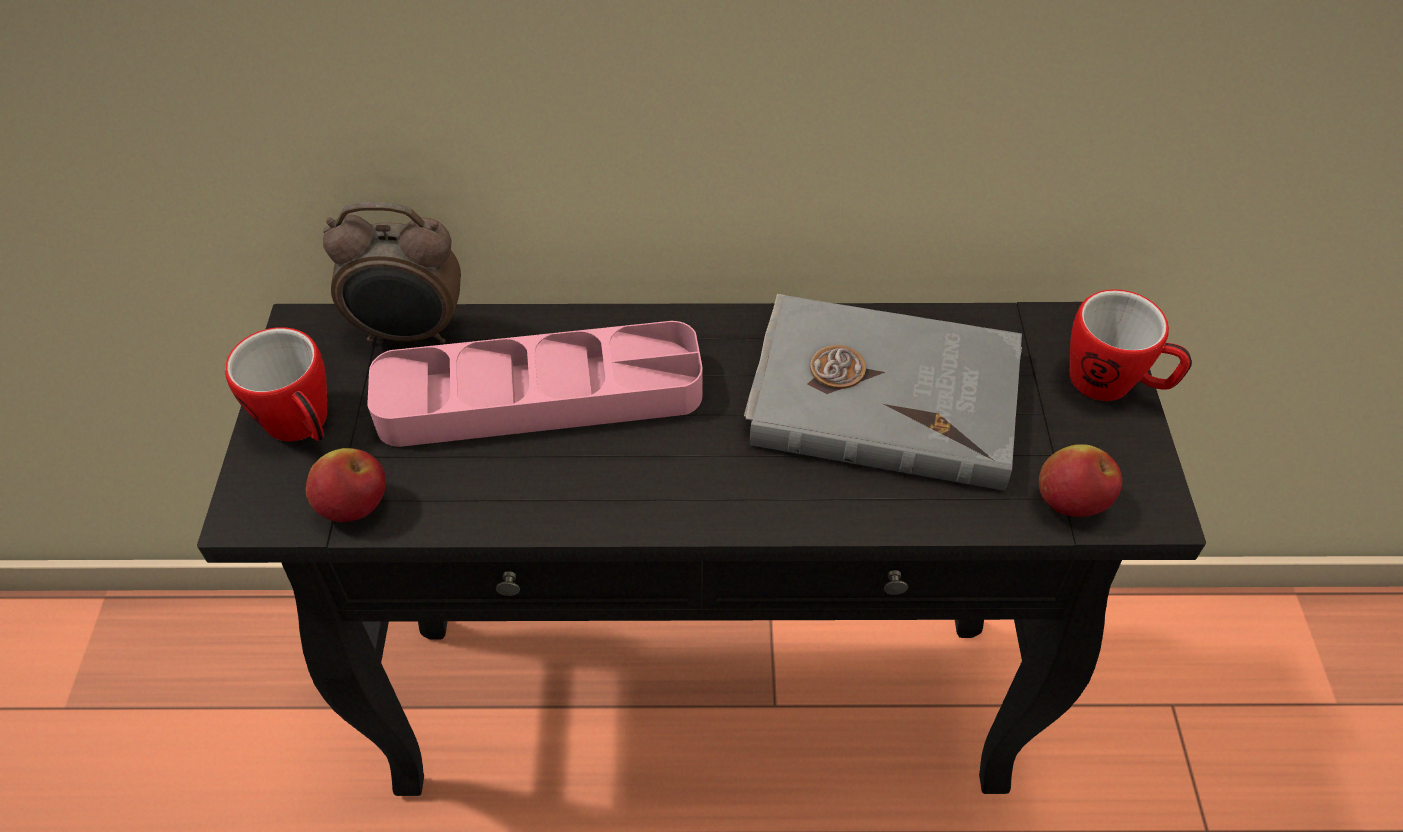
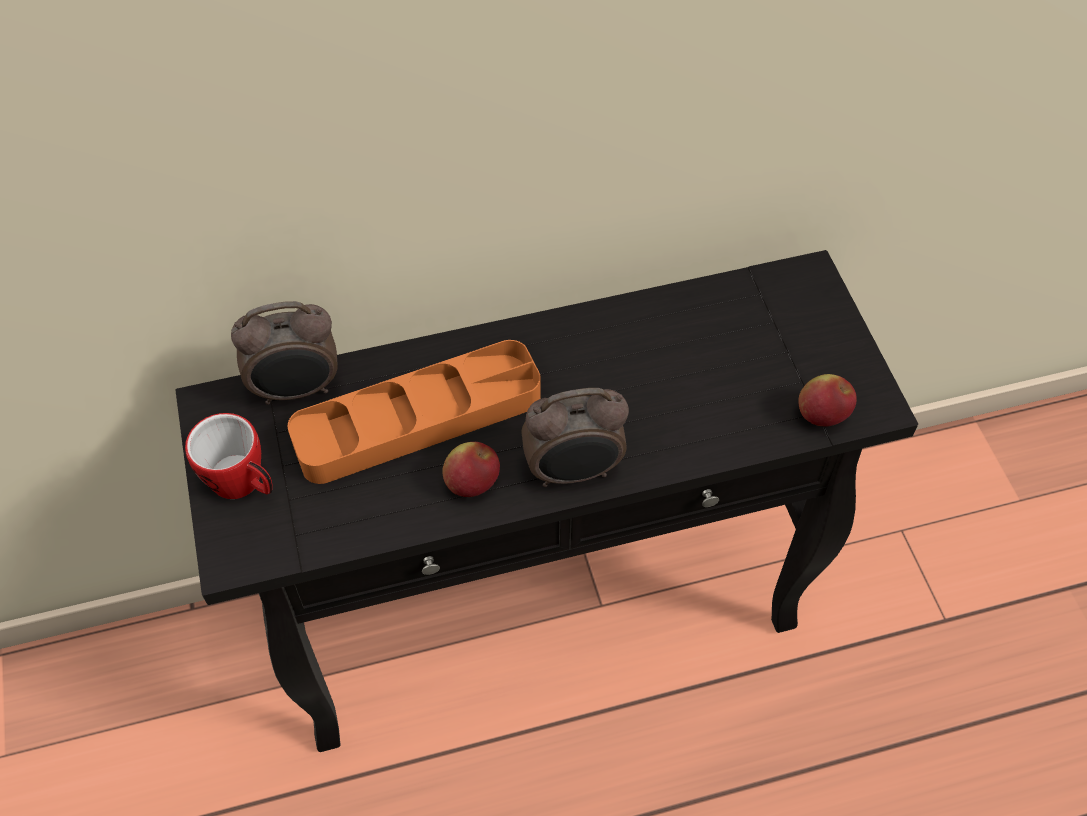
camera: 15 degrees left, 5 degrees up
(354, 506) = (310, 537): apple -> apple (472, 483)
(540, 396) = (418, 419): pink tray -> orange tray
(713, 502) = (574, 472): none -> alarm clock
(884, 394) = (671, 362): grey book -> none
(1113, 384) = (831, 319): mug -> none

